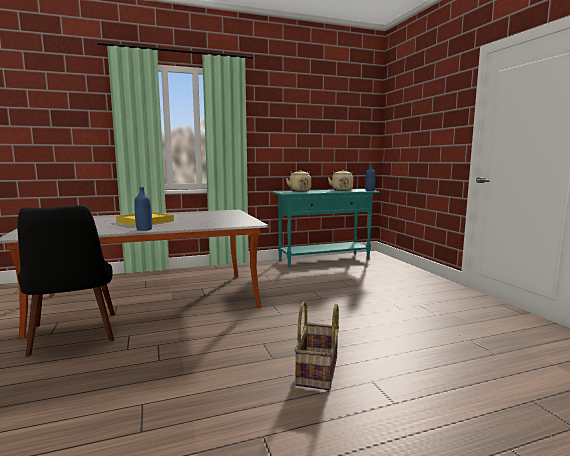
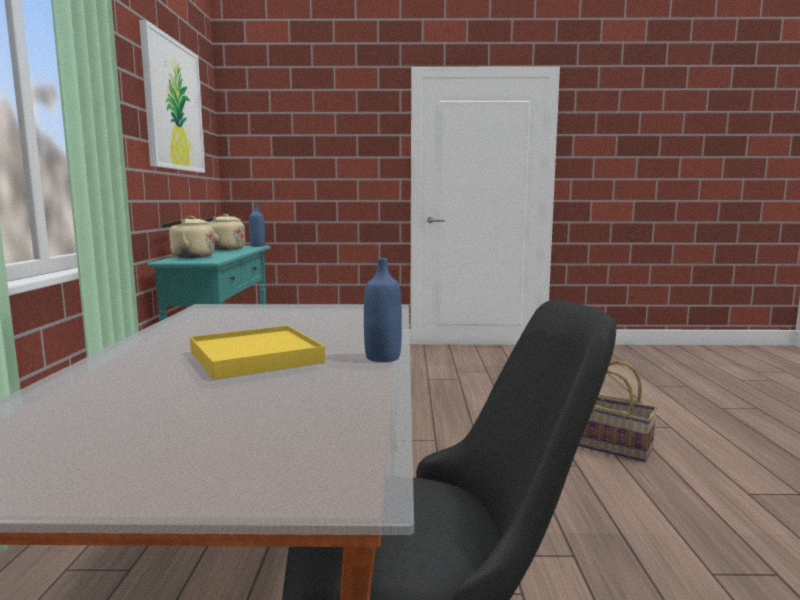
camera: 70 degrees left, 0 degrees up
(319, 112) = (173, 106): none -> picture

